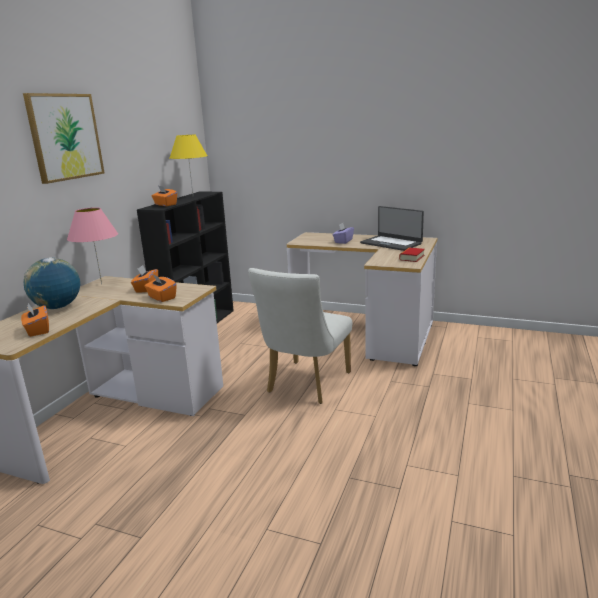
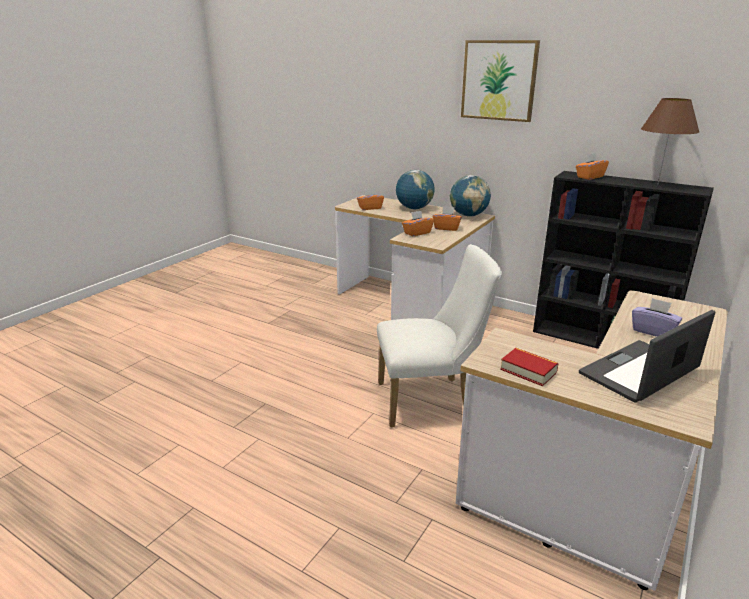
camera: 100 degrees right, 5 degrees up
(102, 284) = (468, 215): pink table lamp -> globe
(193, 196) = (657, 185): yellow table lamp -> brown table lamp
(305, 385) = (431, 400): white chair -> white chair turned 135 degrees clockwise

